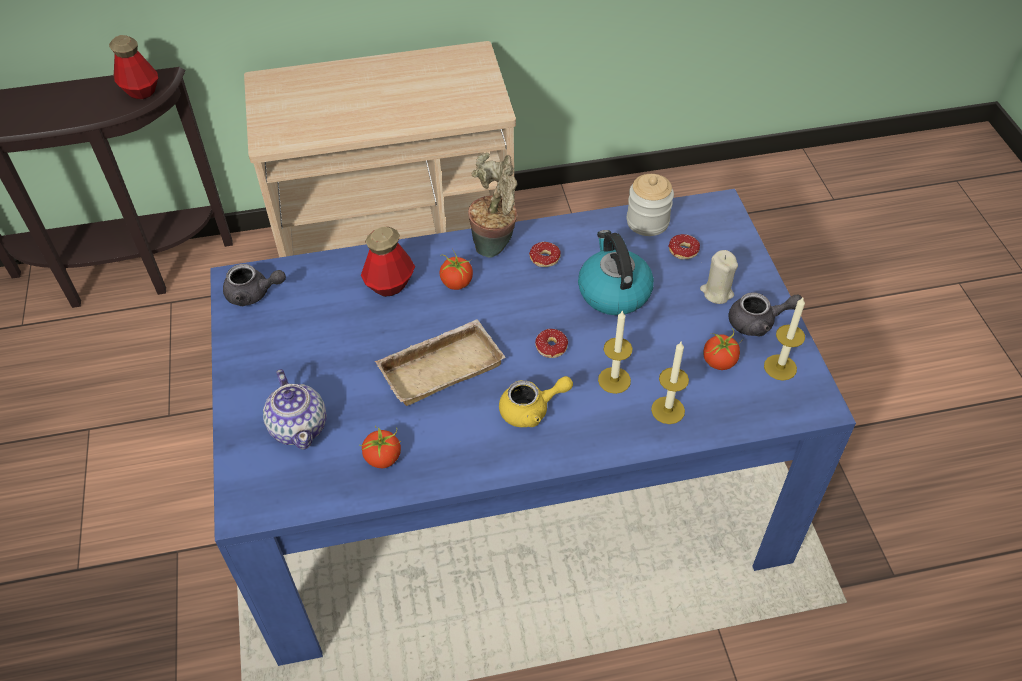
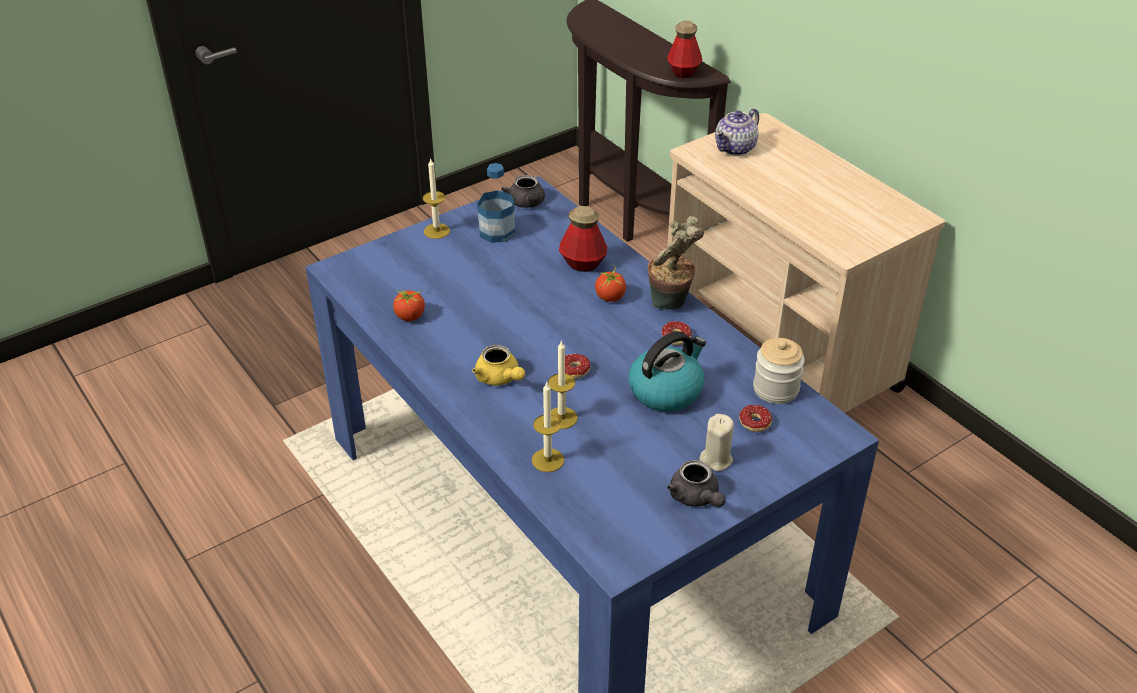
camera: 65 degrees right, 10 degrees down
(285, 335) = (496, 232): none -> bottle
(299, 426) = (417, 268): teapot -> teapot (736, 148)
(441, 366) = (515, 316): beige tray -> none
(719, 362) = (626, 481): tomato -> none
(780, 367) = (647, 526): candle -> candle (436, 231)

